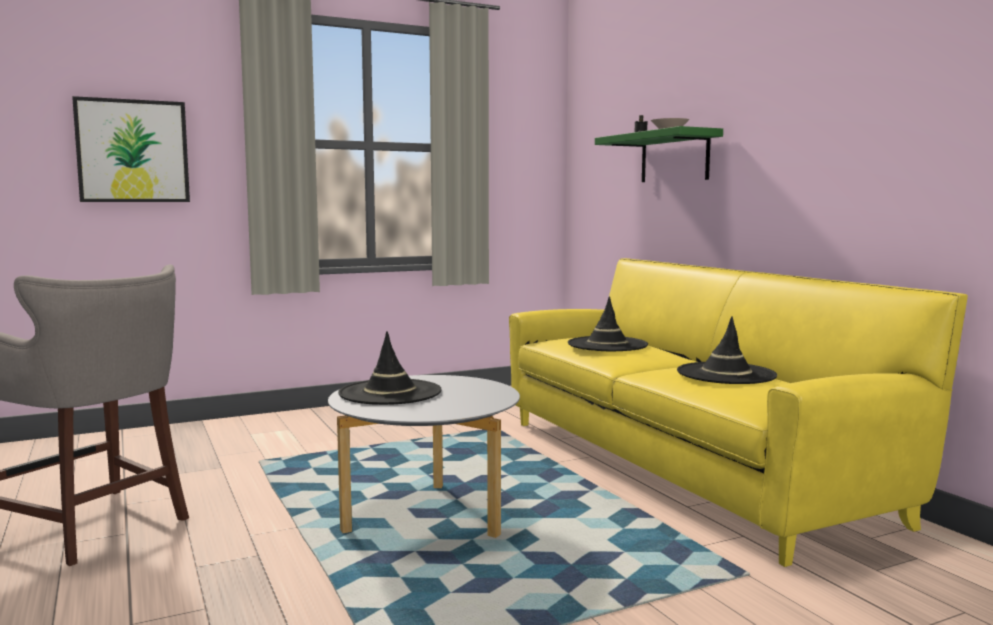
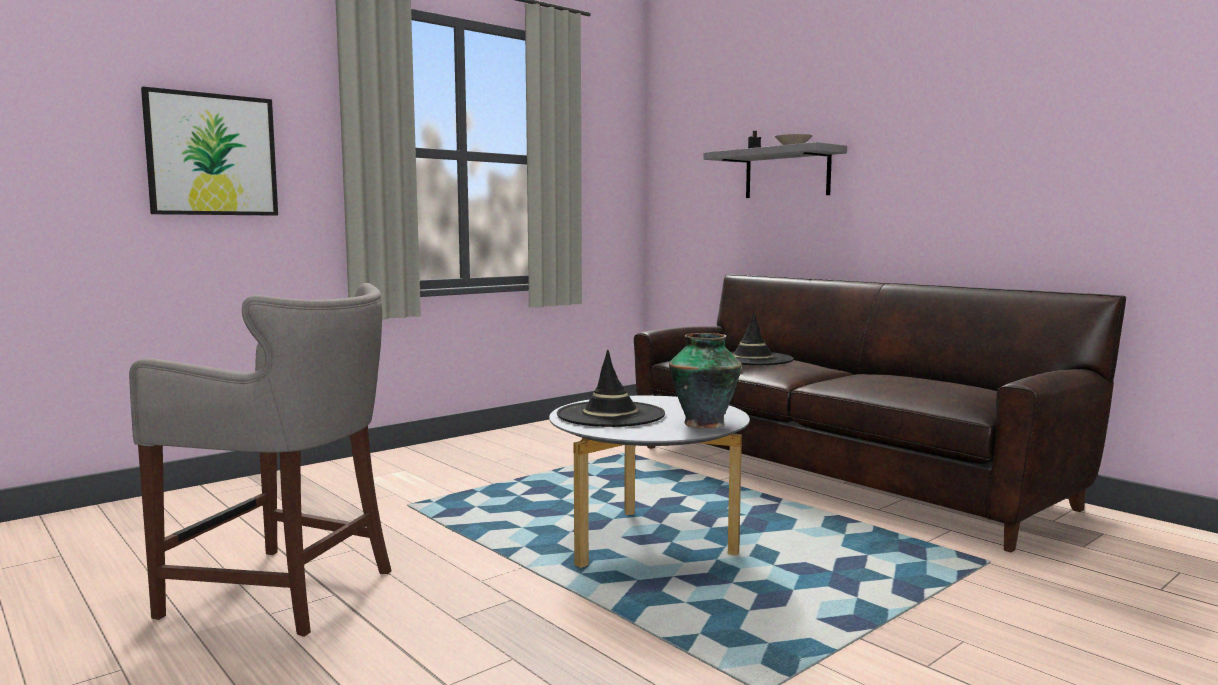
camera: 15 degrees left, 0 degrees up
(461, 407) = (705, 423): none -> vase
(674, 157) = (787, 173): green shelf -> grey shelf
(683, 467) = (839, 475): yellow sofa -> brown sofa
(726, 374) = (904, 379): black hat -> none

